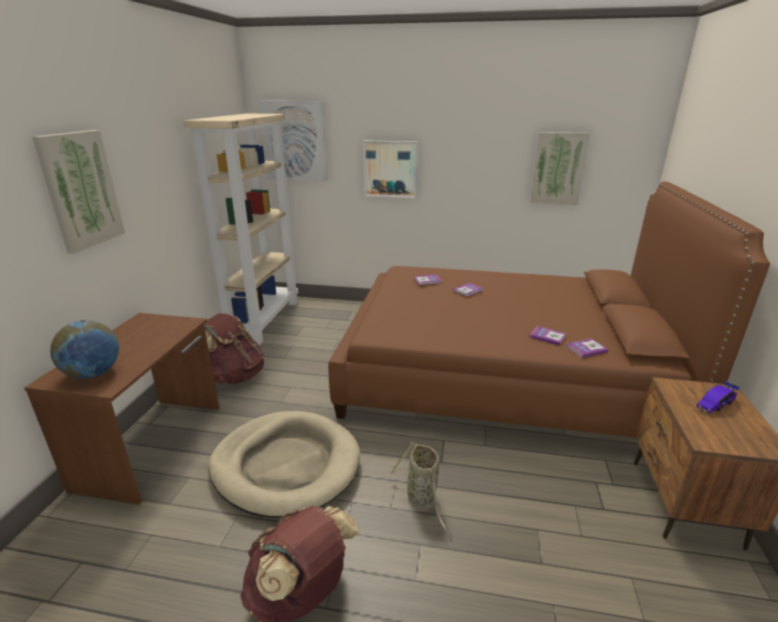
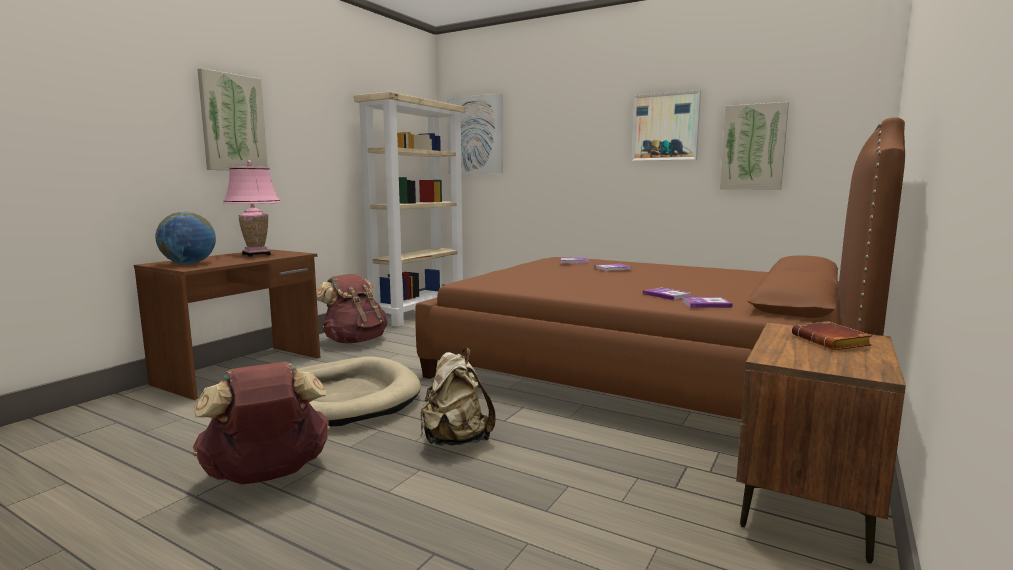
camera: 20 degrees right, 15 degrees down
(144, 333) = (256, 254): none -> pink table lamp
(390, 169) = (564, 158): picture -> picture (665, 127)
(422, 498) = (455, 440): basket -> beige backpack
(715, 404) = (832, 342): toy car -> brown book

